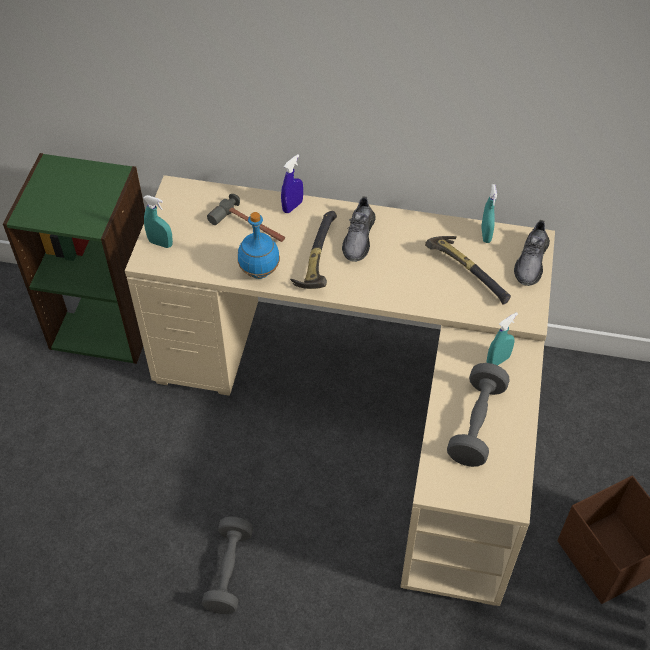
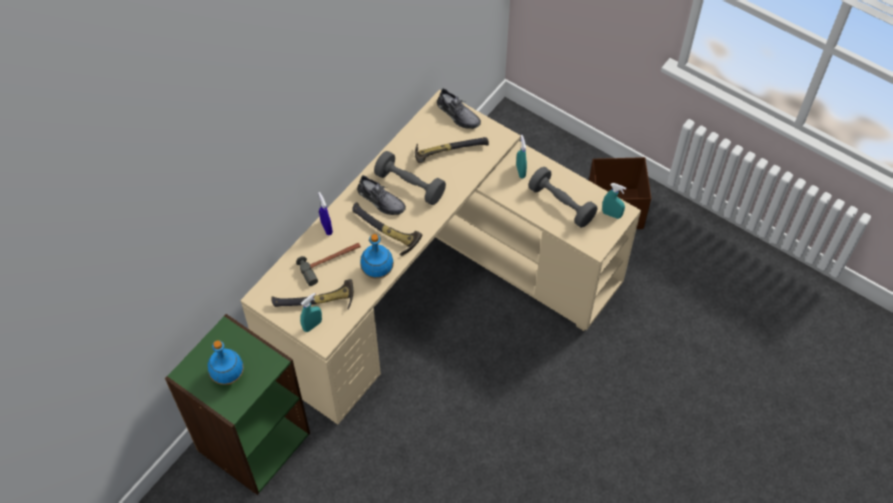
camera: 65 degrees left, 5 degrees up
(62, 197) = (228, 375): none -> blue bottle
(190, 236) = (317, 303): none -> hammer
(229, 571) = (523, 431): grey dumbbell -> grey dumbbell (410, 185)
(486, 235) = (421, 127): turquoise spray bottle -> turquoise spray bottle (611, 214)

